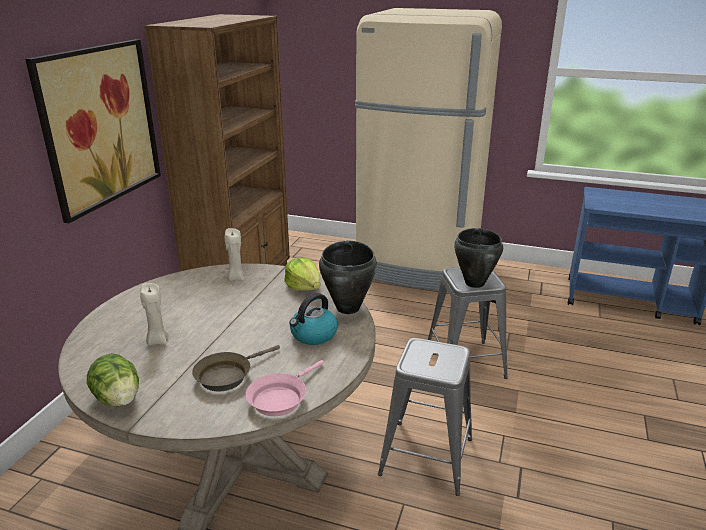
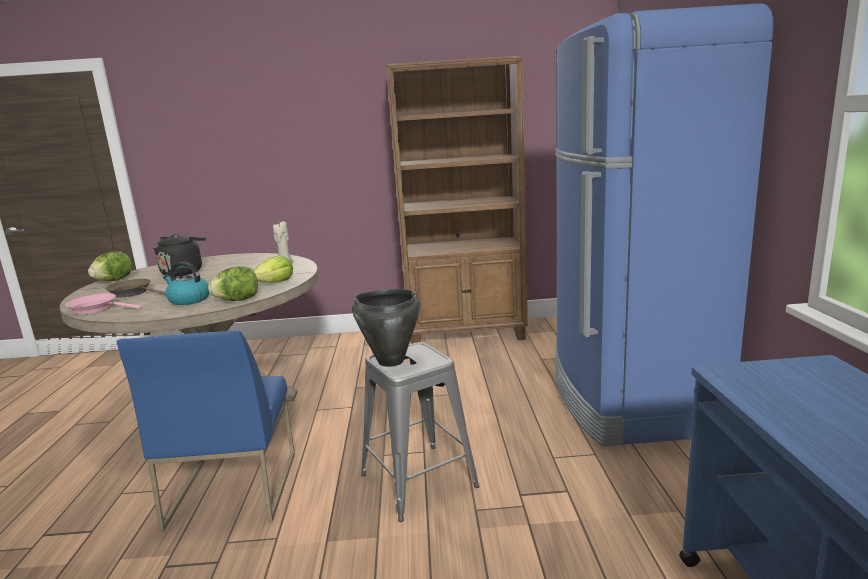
camera: 70 degrees right, 10 degrees down
(100, 126) = (326, 143): picture -> none
(157, 341) = (183, 272): beige candle -> black kettle
(348, 308) = (238, 300): black cooking pot -> lettuce
(418, 267) = (630, 401): beige fridge -> blue fridge
(426, 456) = (232, 488): grey stool -> blue chair

